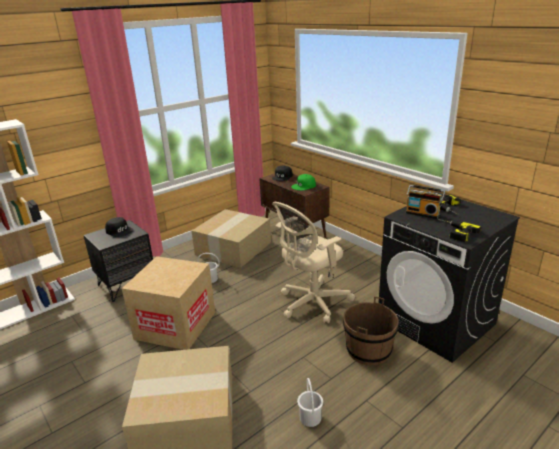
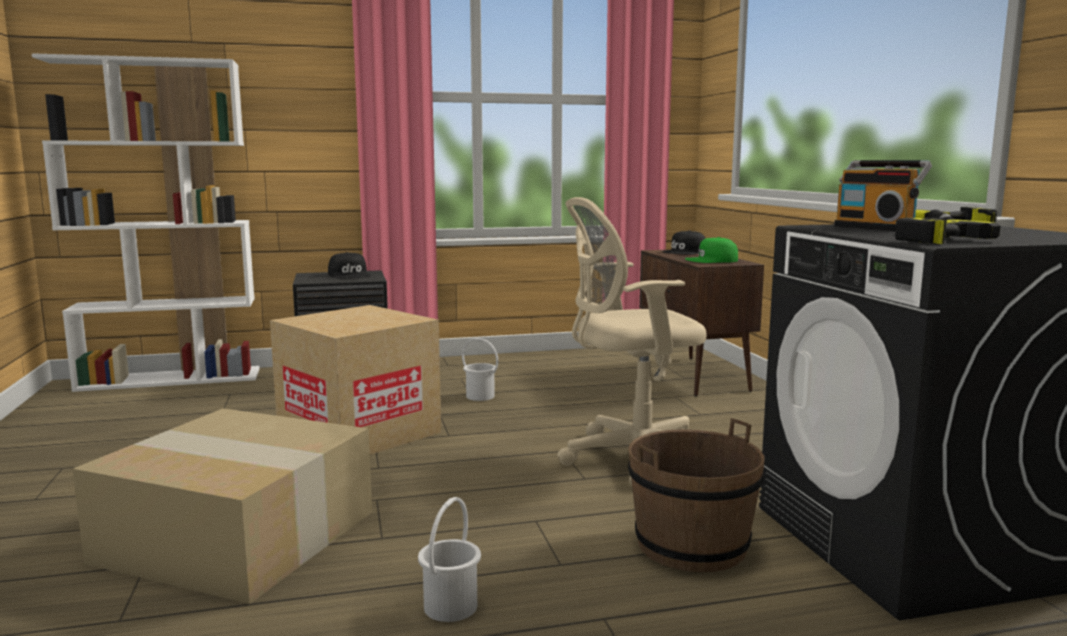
camera: 25 degrees right, 15 degrees down
(233, 248) = (561, 371): cardboard box -> none

